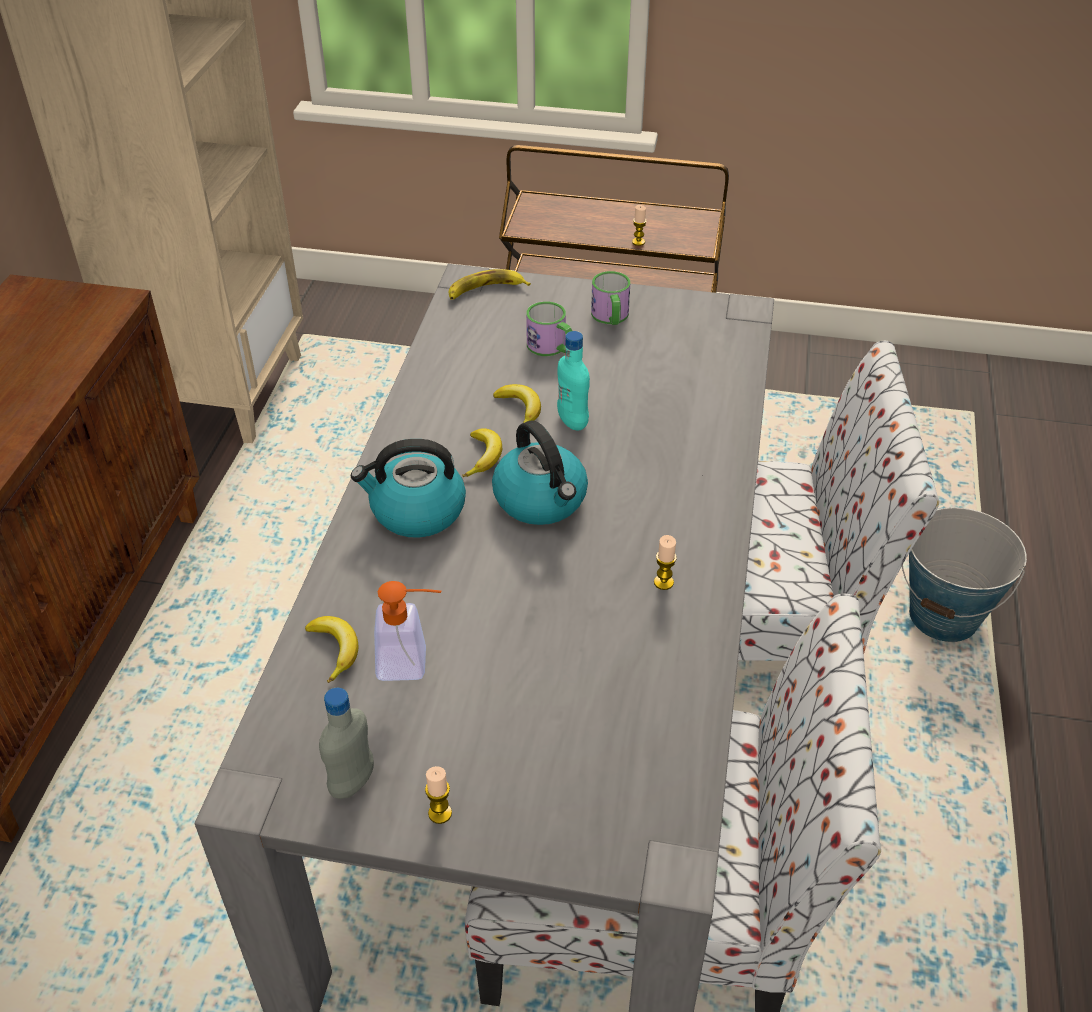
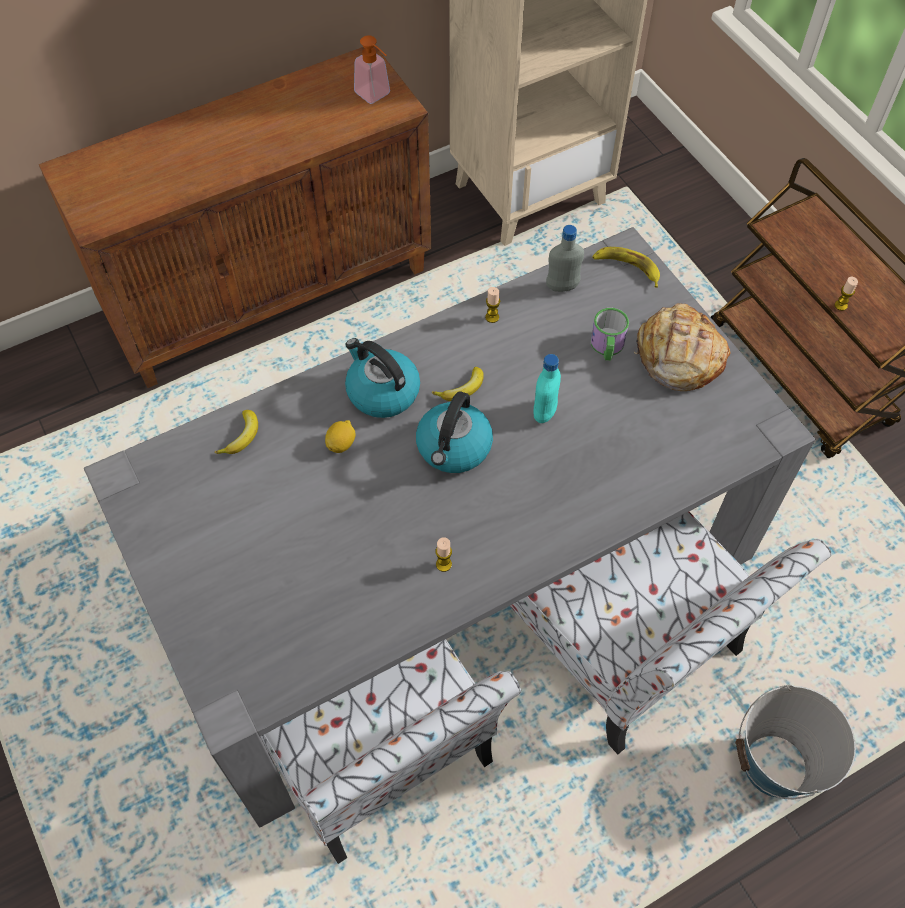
camera: 50 degrees right, 15 degrees up
(352, 782) = (161, 516): grey bottle -> grey bottle (562, 287)
(412, 663) = (264, 481): soap dispenser -> soap dispenser (376, 96)
(440, 576) = (341, 443): none -> lemon
(440, 813) = (174, 572): candle -> candle (492, 317)
(520, 410) = (526, 376): banana -> none
(611, 317) = (677, 357): mug -> bread

